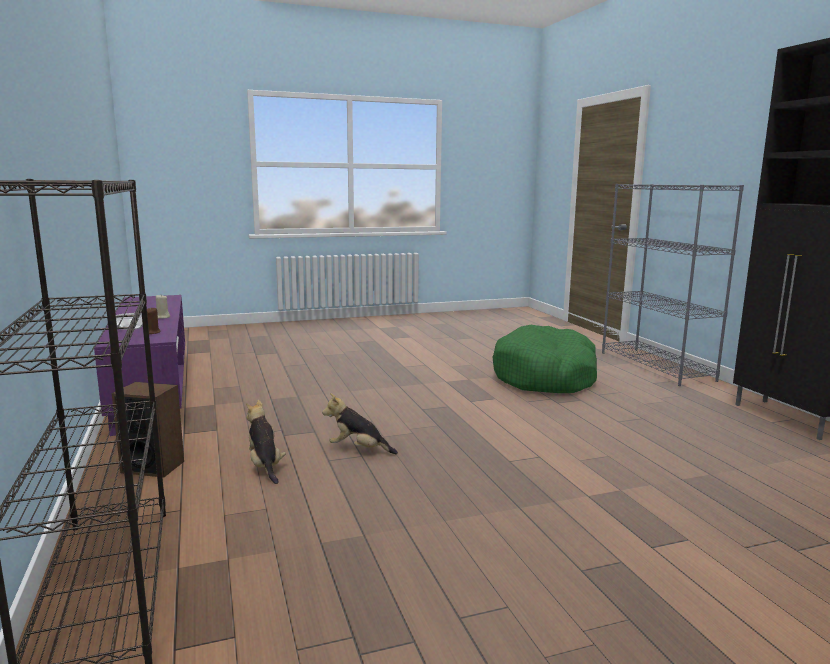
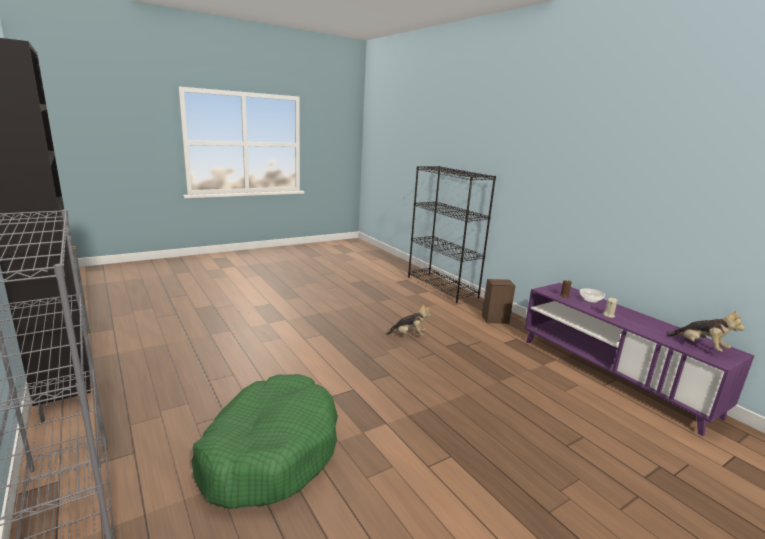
camera: 165 degrees right, 5 degrees up
(265, 466) = (445, 323): plush toy -> plush toy (700, 347)

